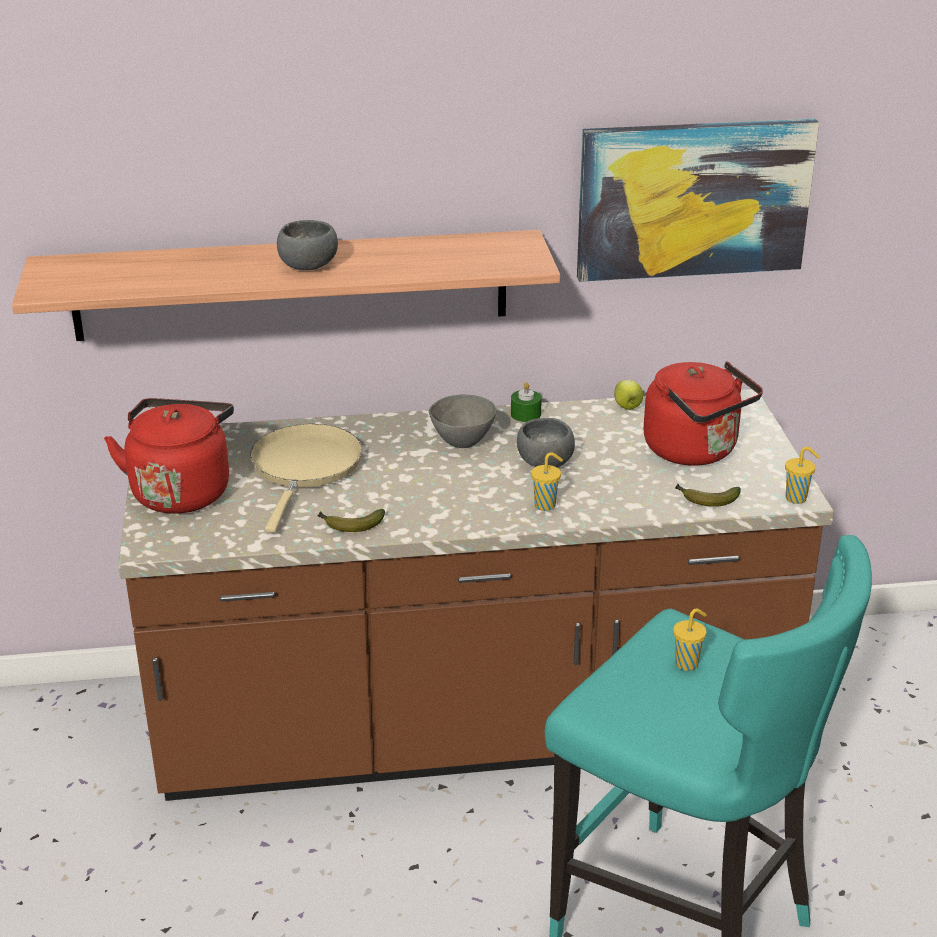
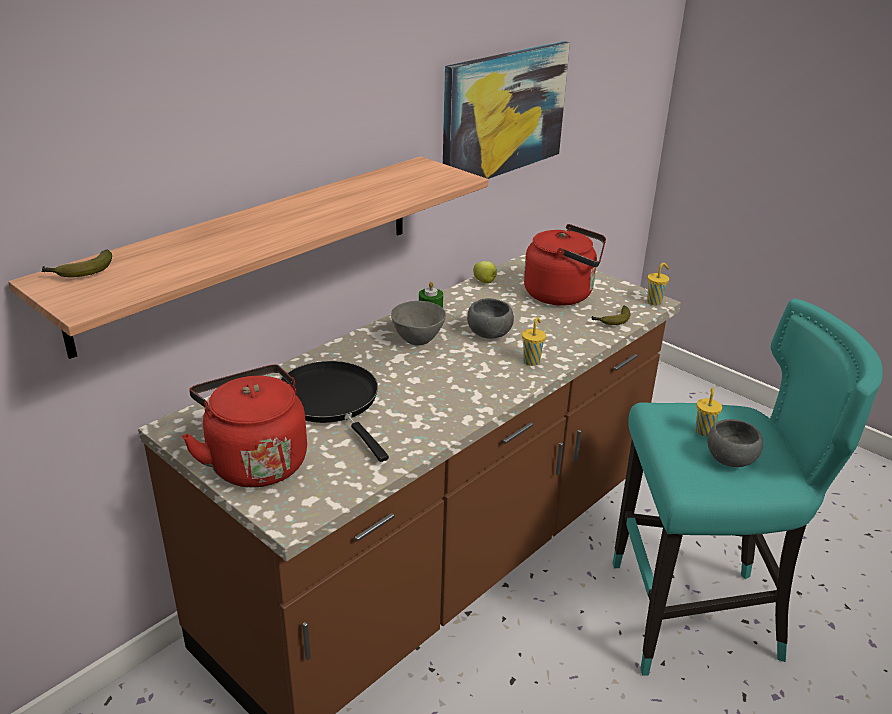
camera: 40 degrees left, 0 degrees up
(305, 468) = (331, 402): beige frying pan -> black frying pan
(310, 266) = (303, 219): grey bowl -> grey bowl (731, 458)
(350, 525) = (426, 430): banana -> banana (80, 272)

